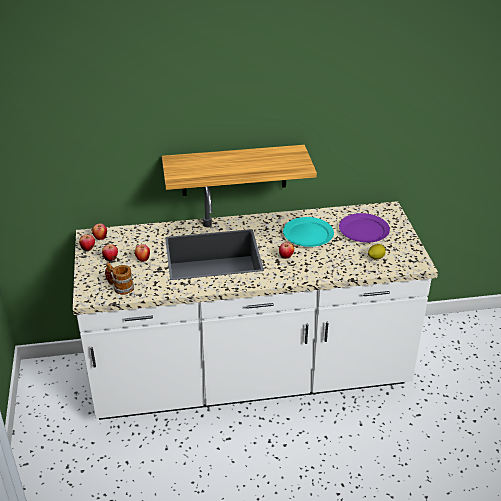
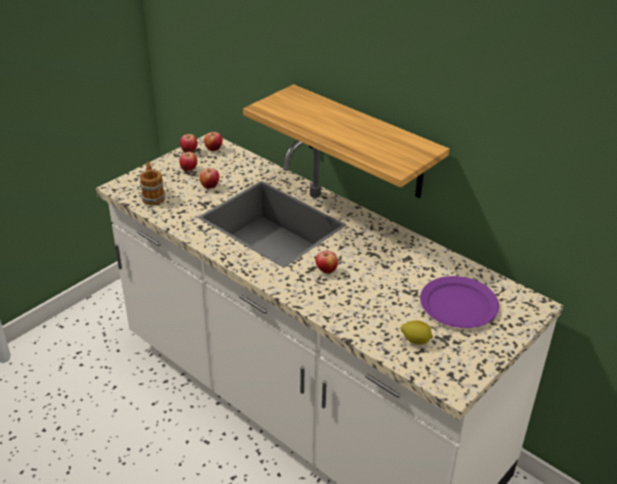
camera: 50 degrees right, 0 degrees up
(308, 234) = (389, 266): turquoise plate -> none

